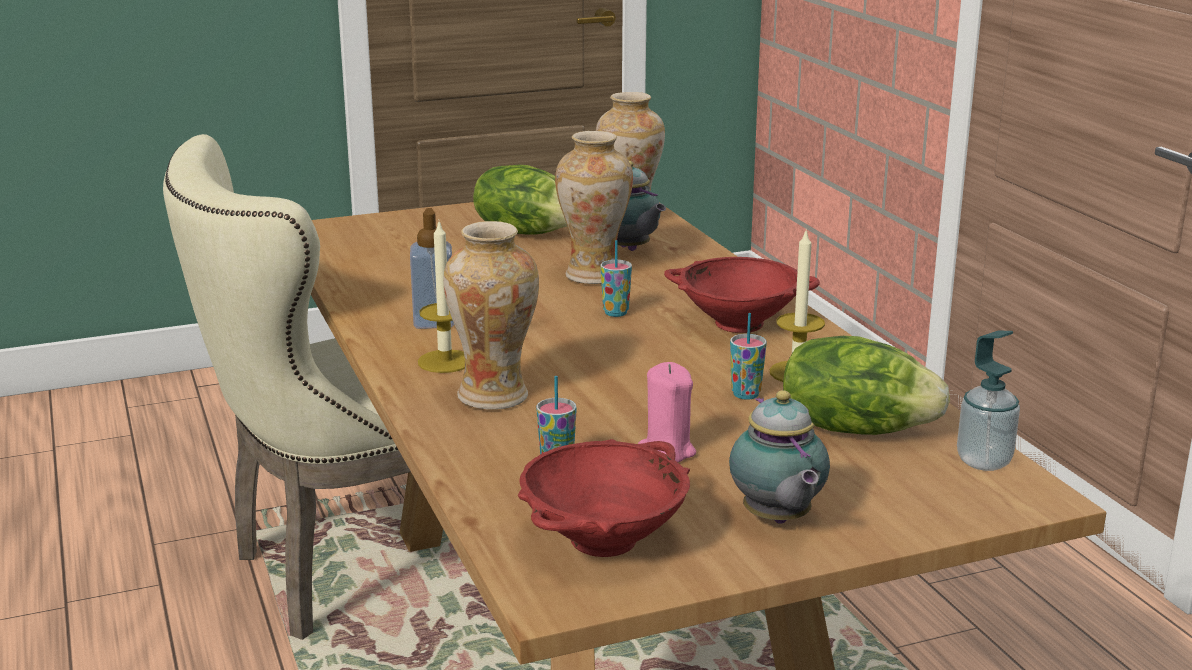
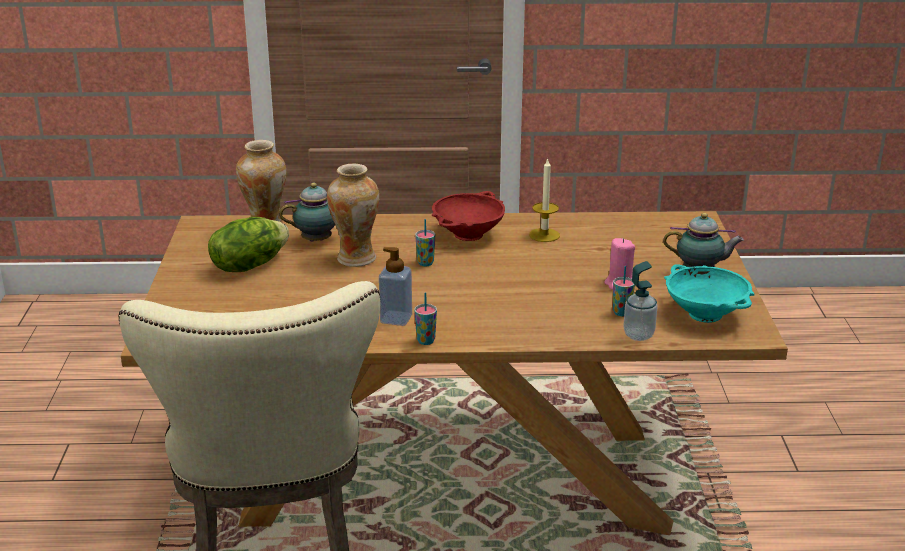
camera: 70 degrees left, 5 degrees up
(445, 361) = (464, 324): candle -> none
(494, 396) = (525, 316): vase -> none
(604, 540) = (705, 314): red bowl -> turquoise bowl
(746, 394) = (563, 252): cup -> cup (425, 341)
(855, 428) = (616, 237): lettuce -> none
(984, 461) = (663, 220): soap dispenser -> soap dispenser (638, 335)

